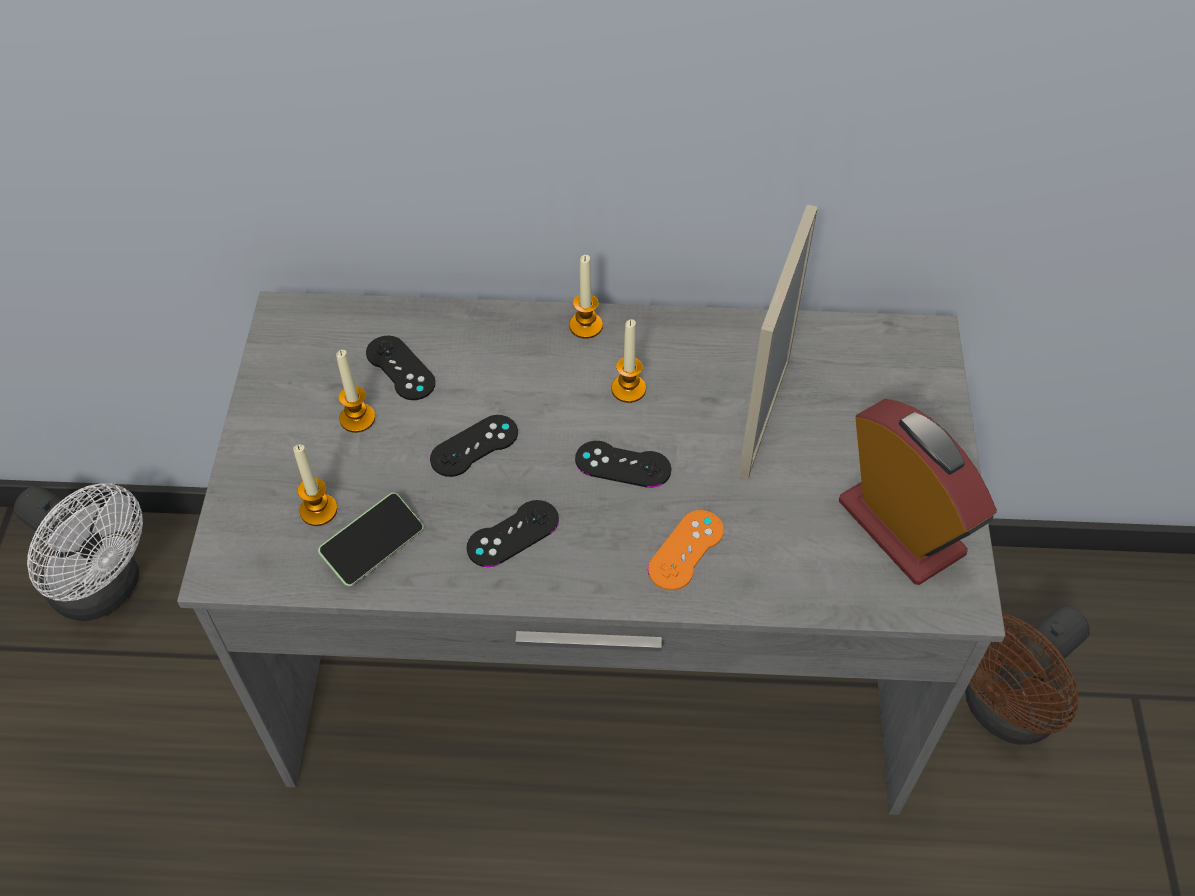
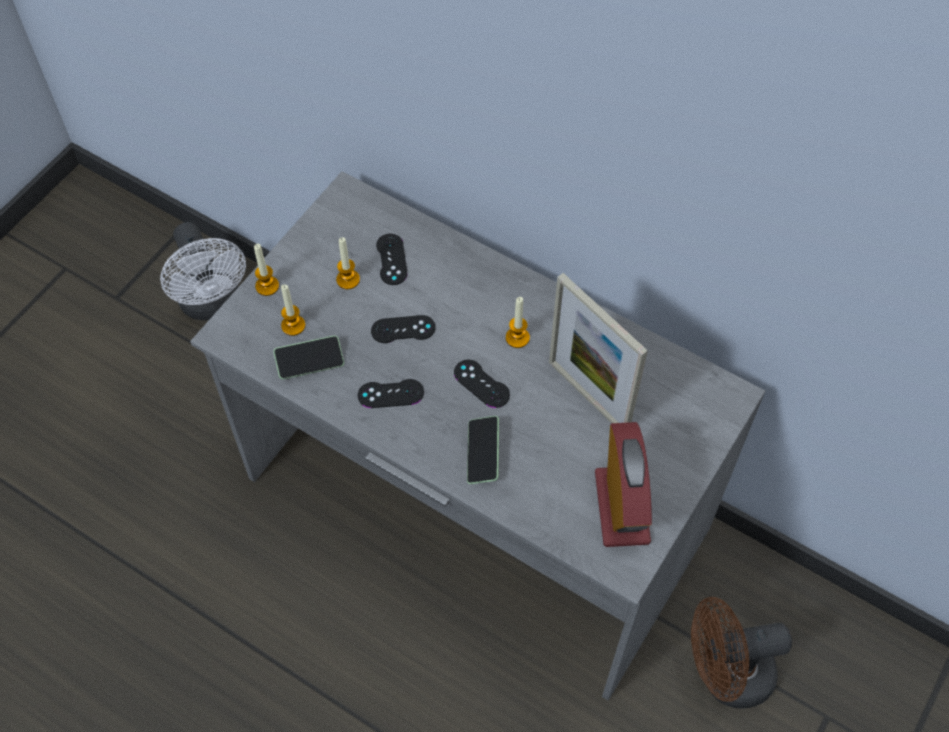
camera: 30 degrees right, 5 degrees up
(586, 326) = (519, 284): candle -> candle (267, 286)
(686, 550) = (483, 454): orange game controller -> phone
(764, 417) = (588, 396): picture frame -> picture frame turned 90 degrees counterclockwise

